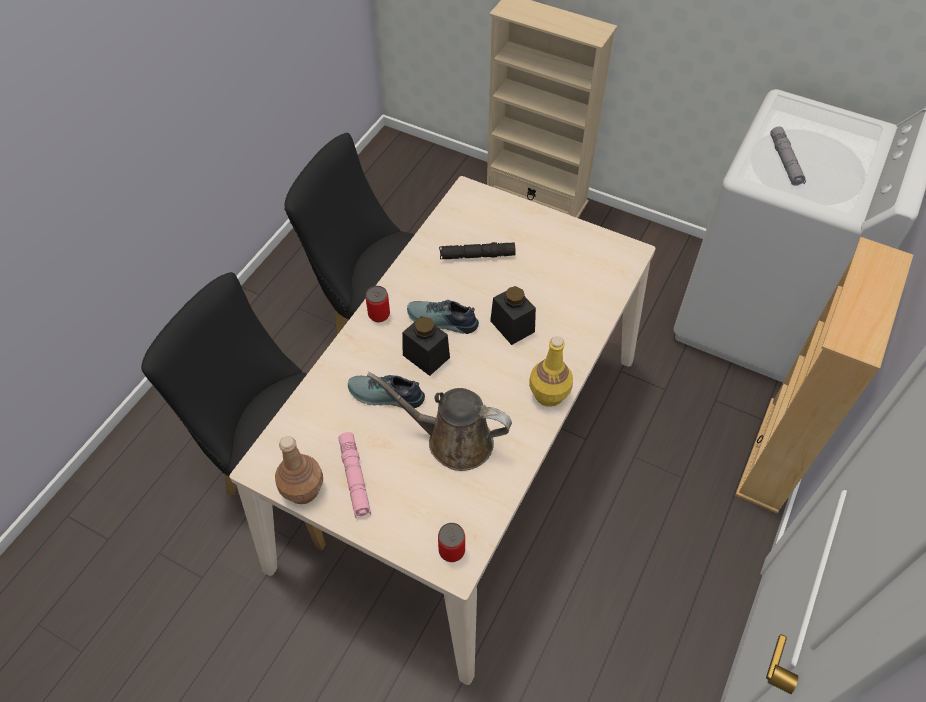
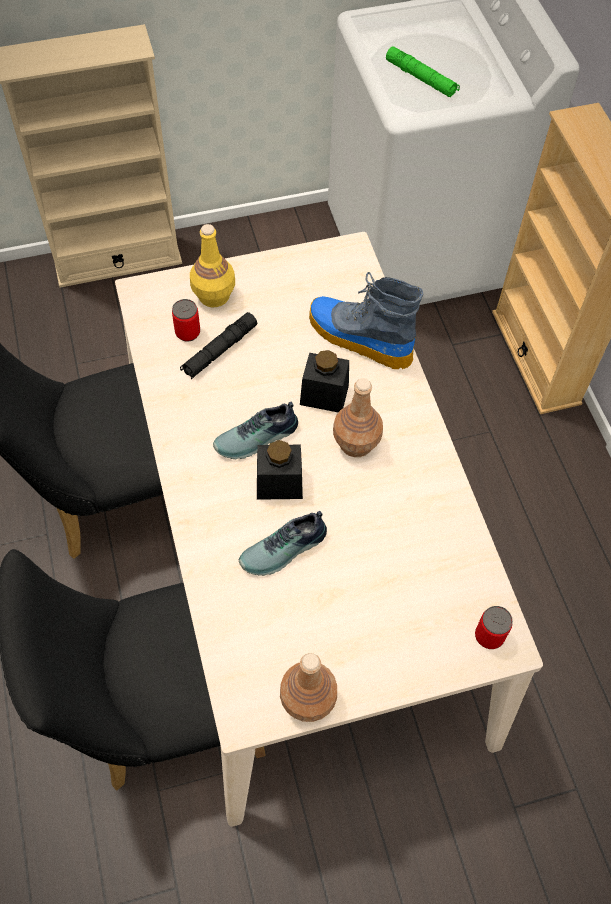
camera: 45 degrees left, 5 degrees up
(355, 478) = (341, 648): pink flashlight -> none
(379, 314) = (190, 478): can -> can (187, 332)
(453, 440) = (386, 540): brown watering can -> none
(500, 369) = (356, 442): none -> brown bottle
(548, 394) = (419, 433): yellow bottle -> yellow bottle (213, 296)
(573, 308) = (358, 338): none -> boot
(785, 161) = (421, 78): grey flashlight -> green flashlight

